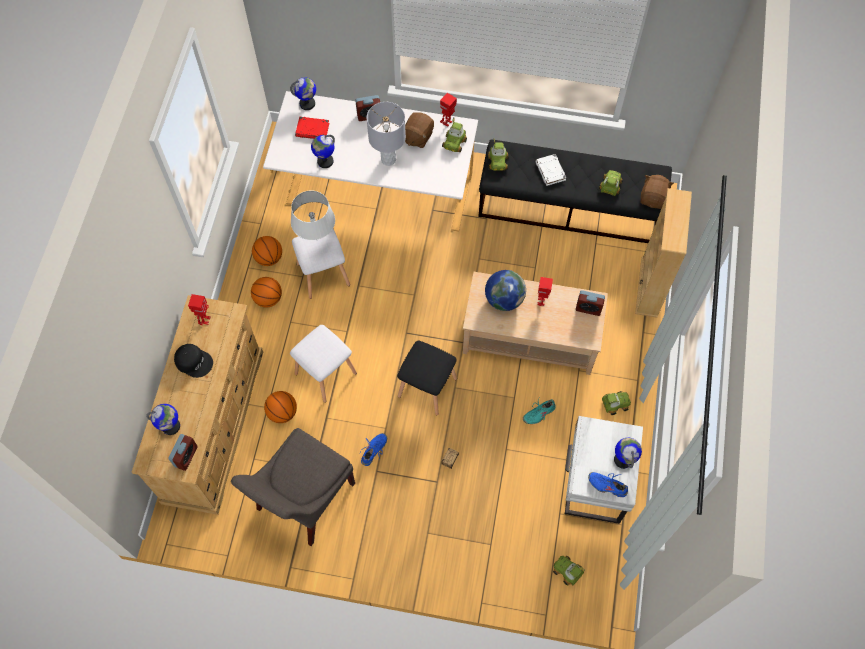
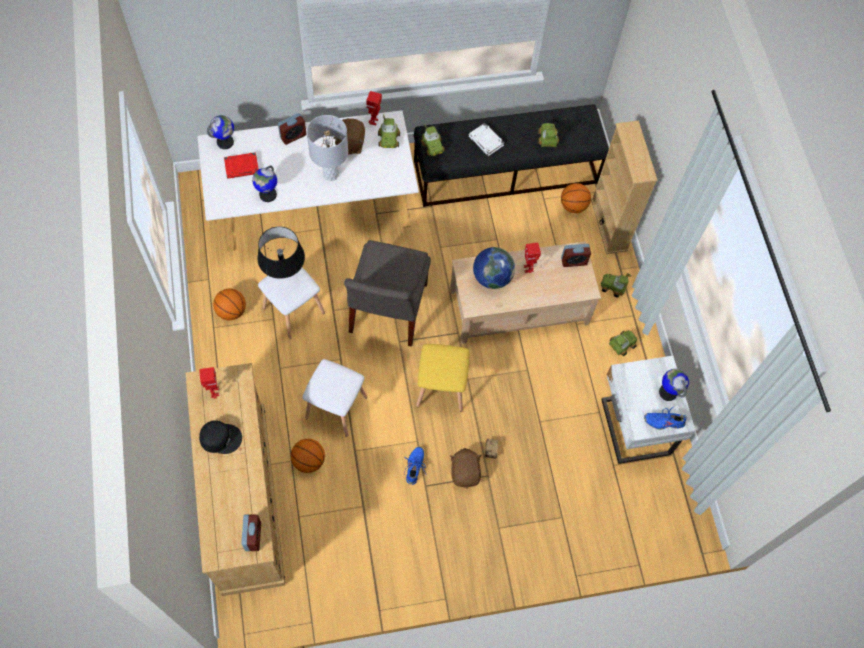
camera: 25 degrees left, 0 degrees up
(171, 426) = (224, 511): globe -> none
(268, 299) = (247, 352): basketball -> basketball (573, 206)
(302, 499) = (364, 539): grey chair -> grey chair (386, 311)
(317, 241) = (285, 277): white table lamp -> black table lamp
(427, 388) = (441, 388): black stool -> yellow stool
(538, 413) = (556, 377): turquoise shoe -> none
(567, 571) = (642, 517): toy car -> toy car (613, 287)
(653, 198) = (591, 138): brown plush toy -> brown plush toy (465, 472)

